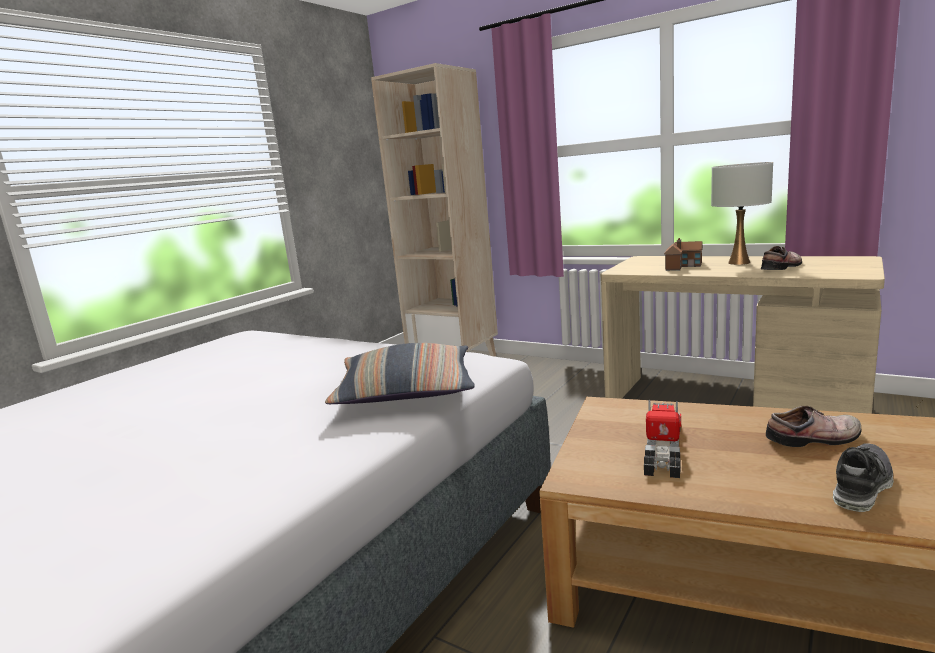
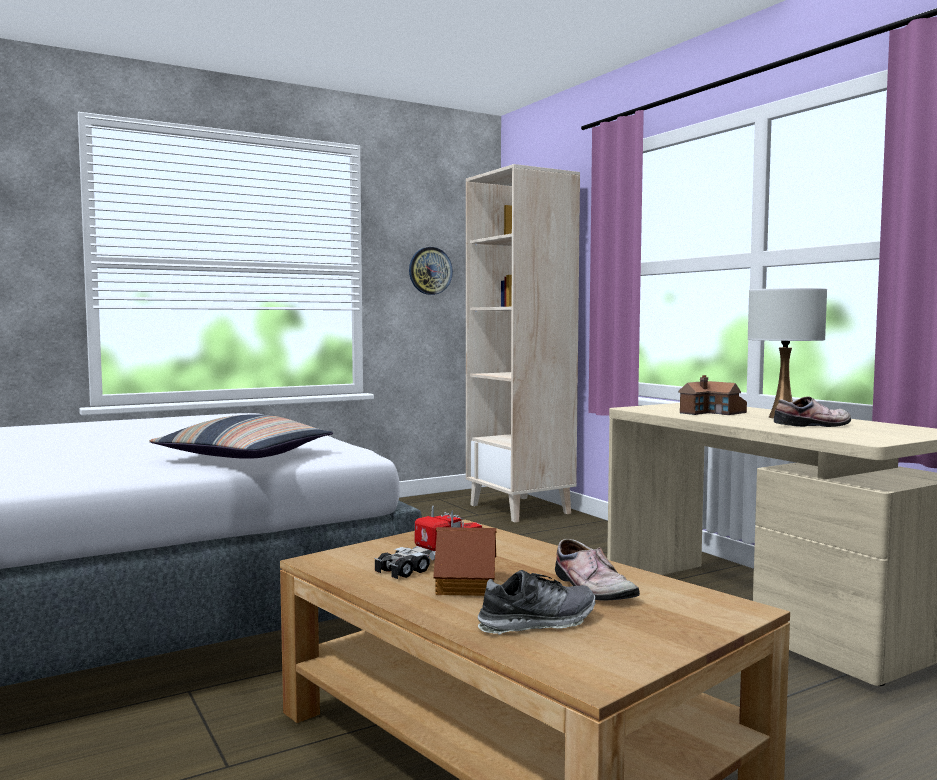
camera: 25 degrees right, 10 degrees down
(335, 166) = (430, 271): none -> wall clock
(736, 465) = (467, 585): none -> toy house
(815, 439) = (590, 588): shoe -> shoe turned 45 degrees clockwise

